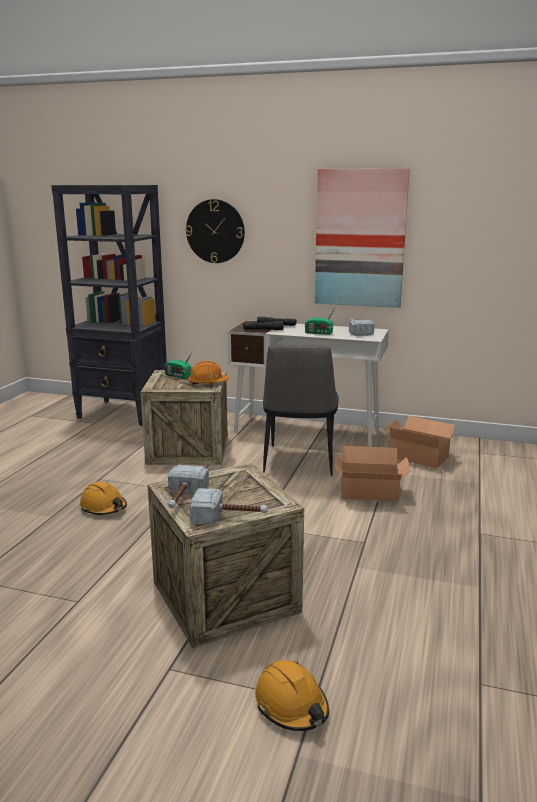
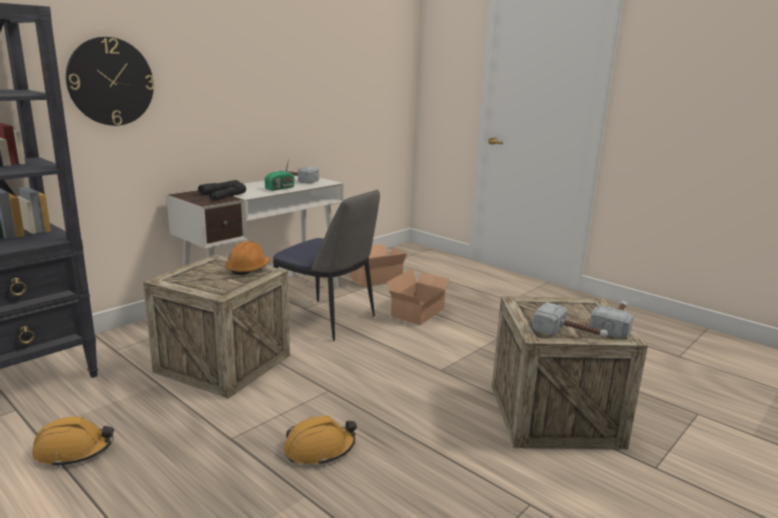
camera: 65 degrees left, 0 degrees up
(178, 376) = (196, 275): radio -> none
(291, 705) = (702, 423): orange hard hat -> orange hard hat (74, 450)
(360, 238) = (274, 85): picture -> none

